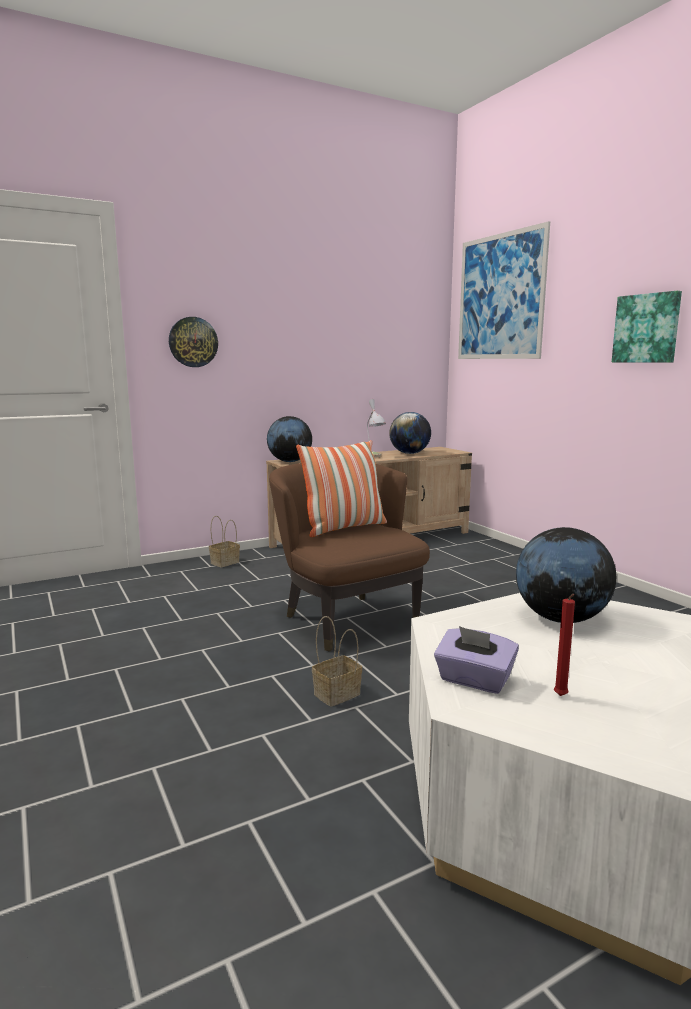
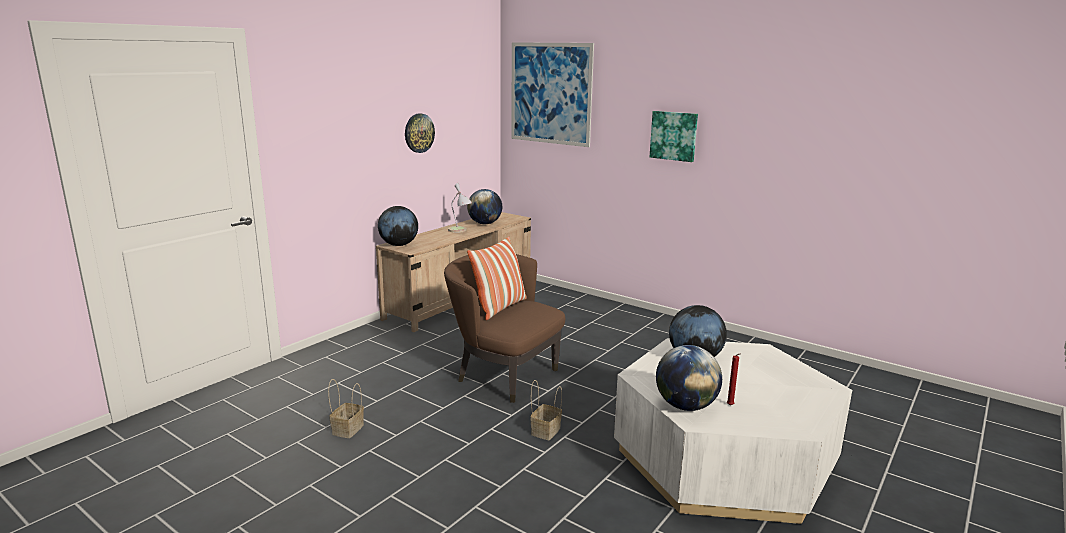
camera: 25 degrees left, 5 degrees up
(193, 342) = (314, 149): wall clock -> wall clock (419, 133)
(225, 562) = (357, 341): basket -> basket (348, 429)
(474, 680) = (685, 406): purple tissue box -> globe

